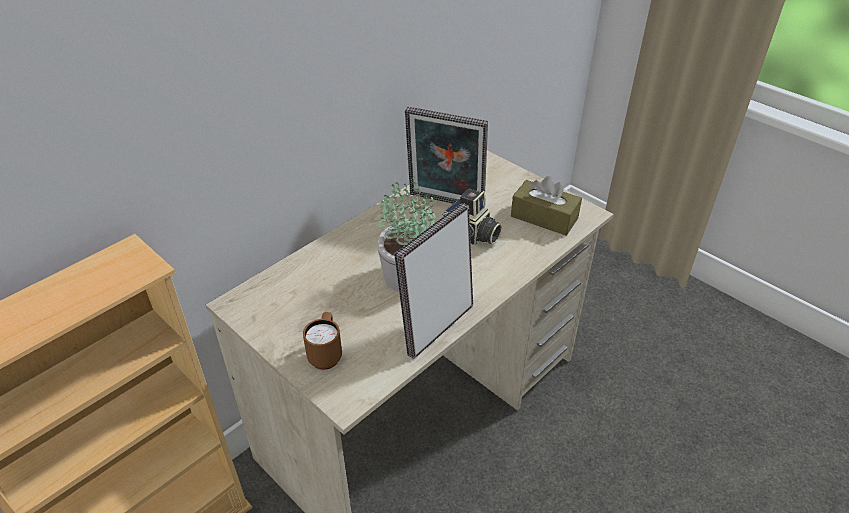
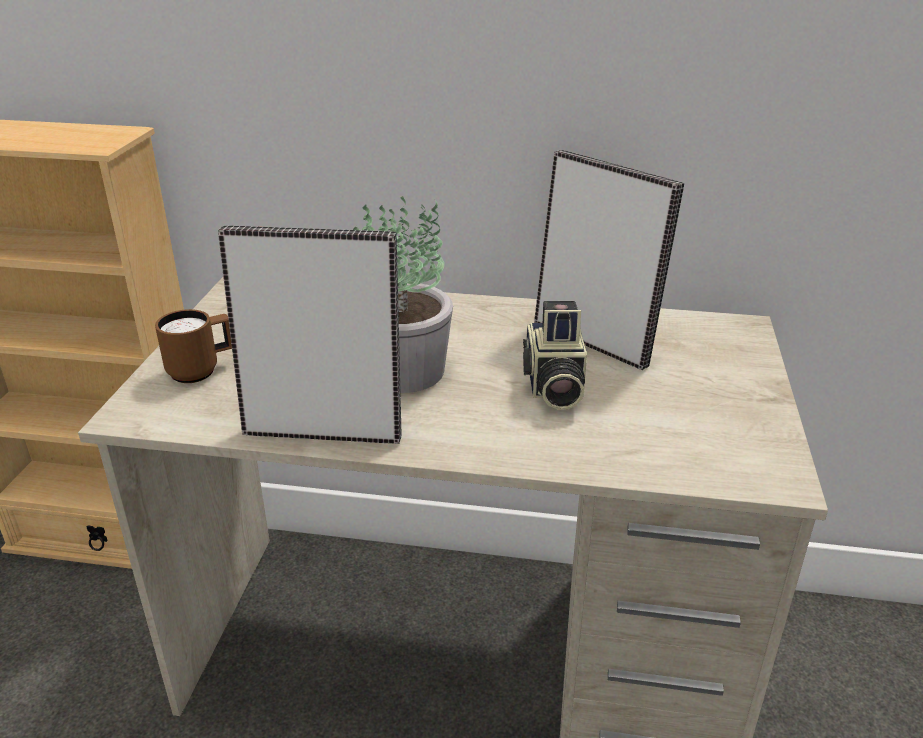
camera: 55 degrees right, 10 degrees down
(445, 203) = (594, 341): picture frame -> picture frame turned 150 degrees clockwise
(544, 217) = (694, 436): brown tissue box -> none

